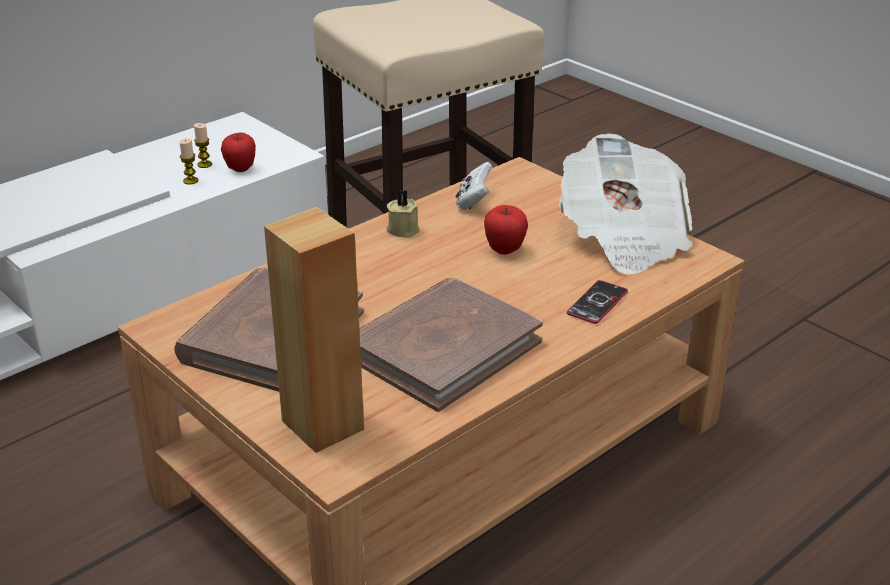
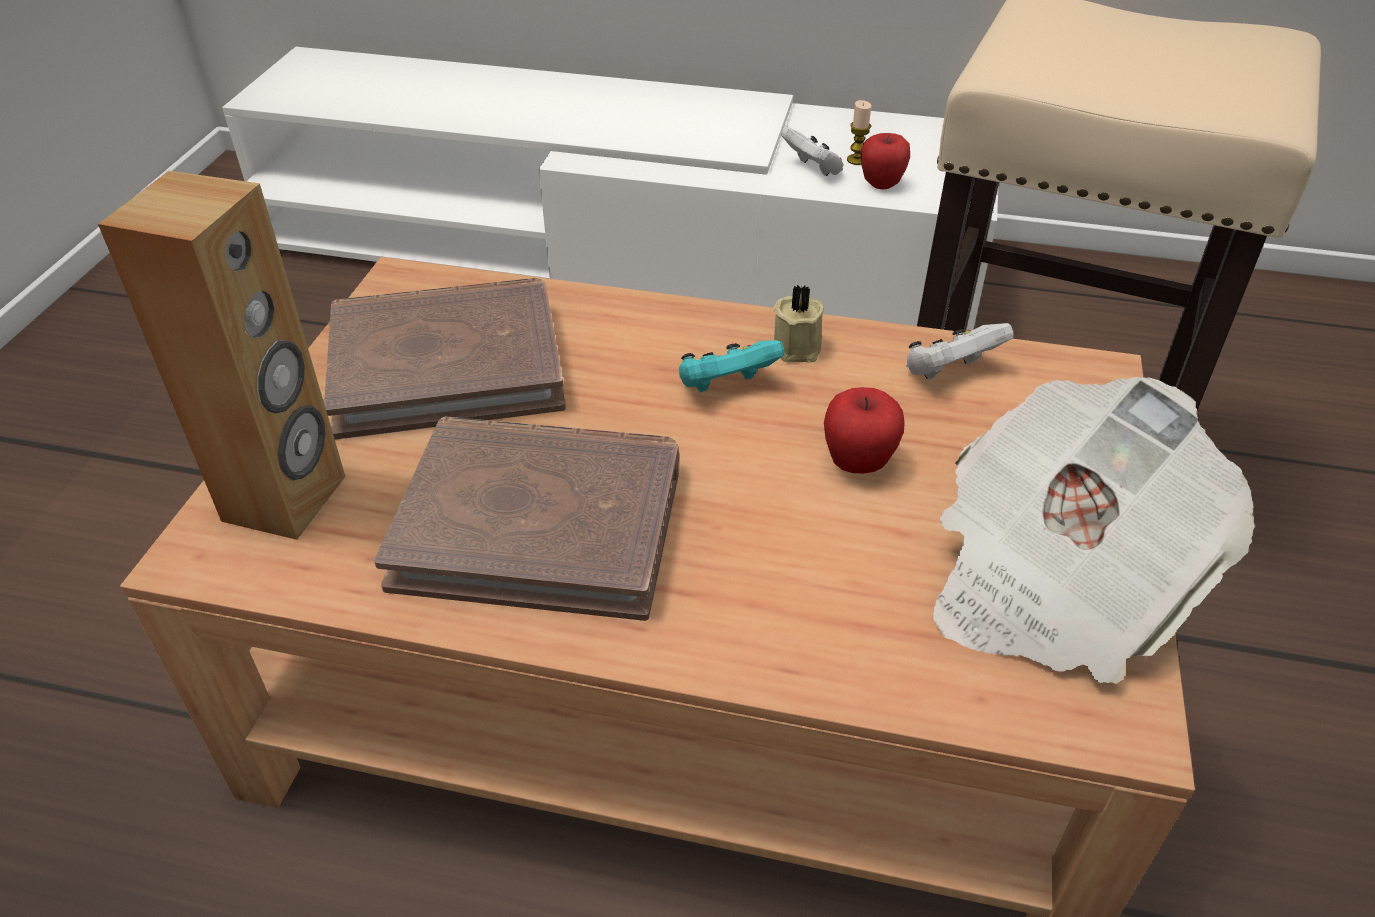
camera: 55 degrees right, 10 degrees up
(190, 181) = (813, 169): candle -> white game controller
(407, 260) = (726, 387): none -> turquoise game controller
(597, 303) = (819, 637): phone -> none

